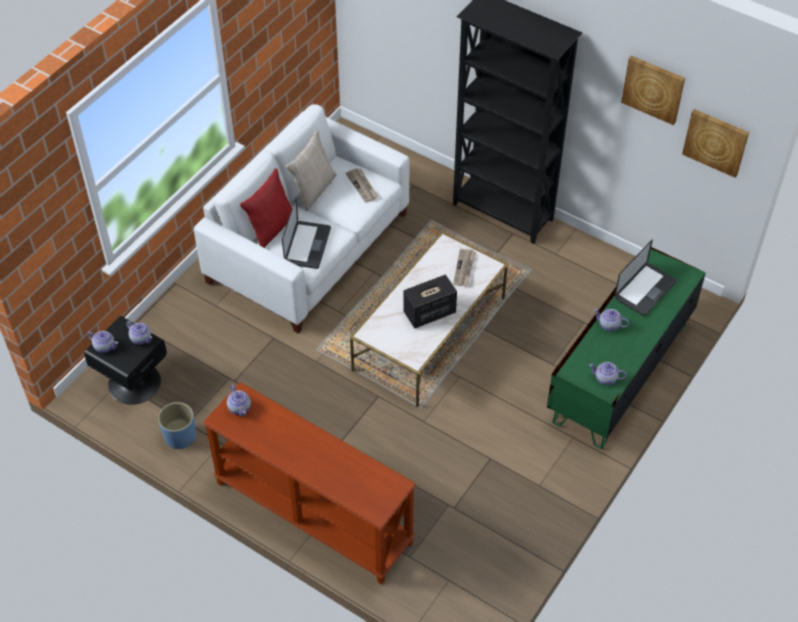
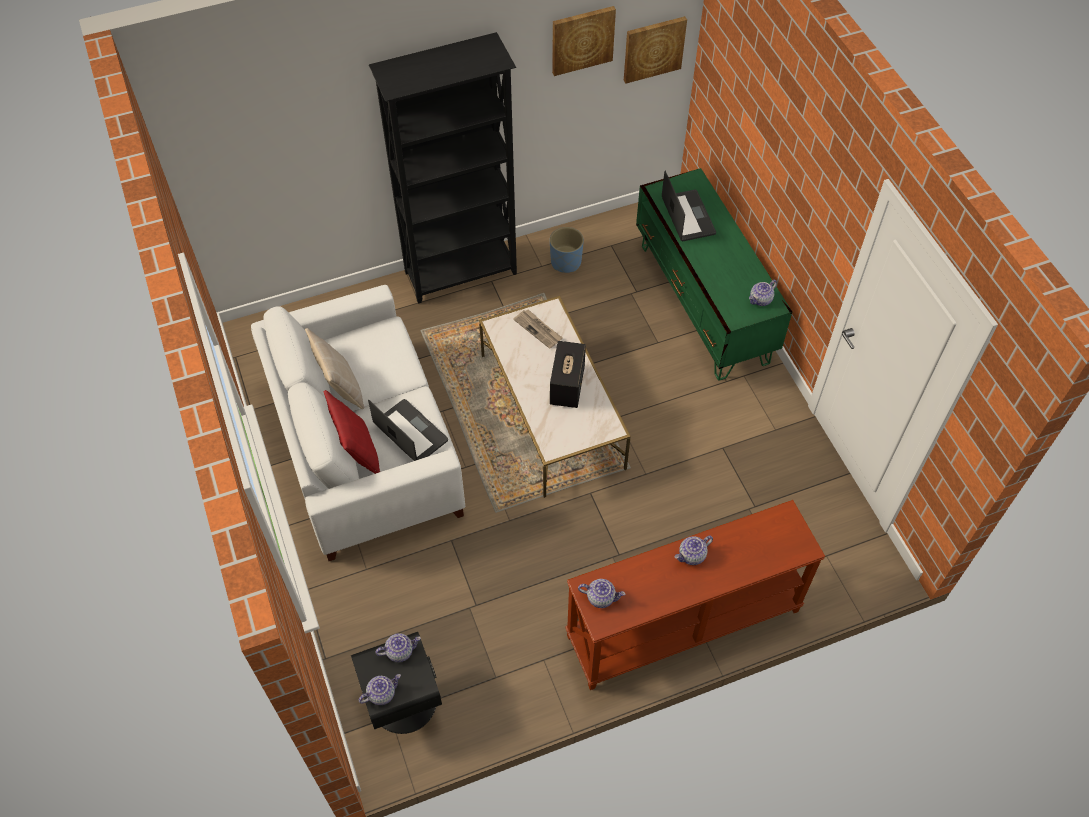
camera: 55 degrees left, 5 degrees up
(180, 436) = (506, 694): blue planter -> blue planter (565, 262)
(362, 186) = (375, 344): newspaper -> none
(609, 325) = (706, 263): teapot -> teapot (692, 556)

